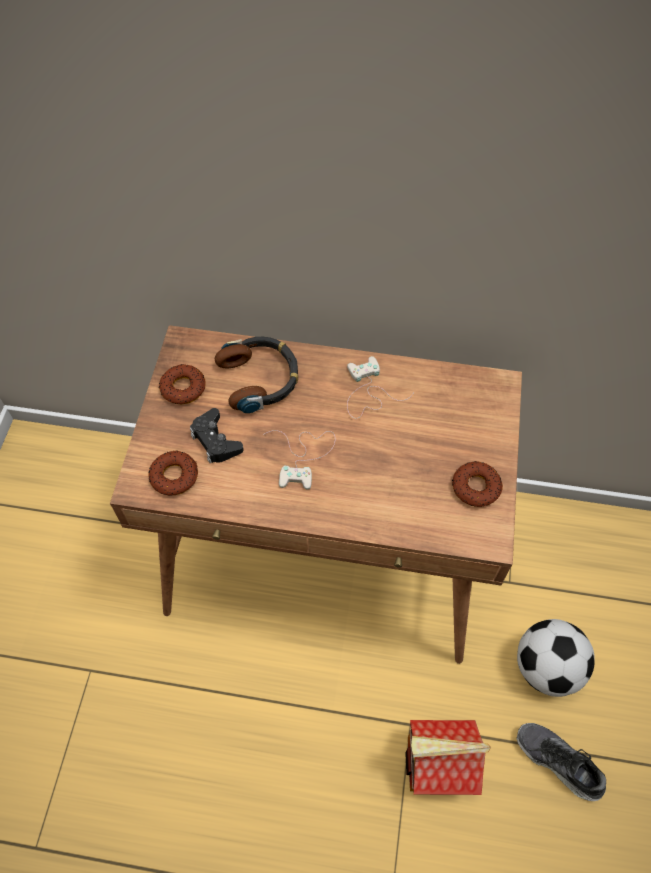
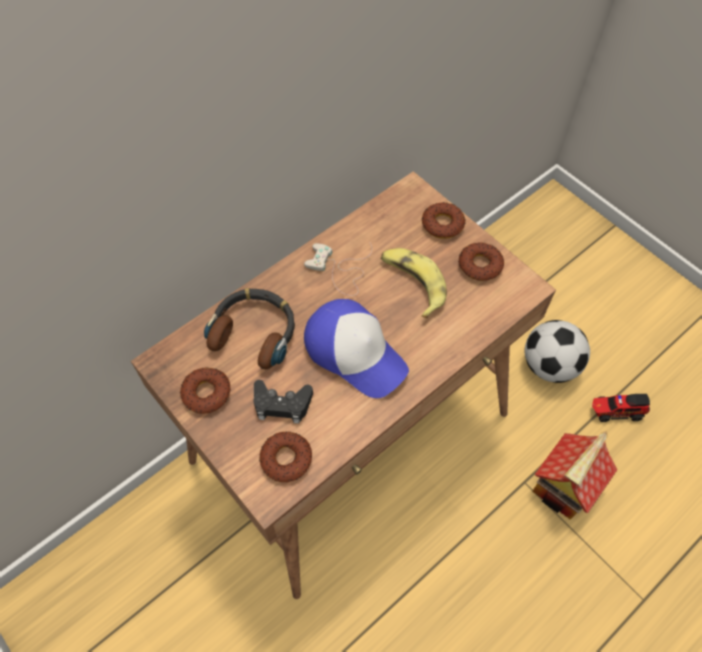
camera: 50 degrees left, 0 degrees up
(303, 456) = (355, 352): white game controller -> cap
(406, 450) = (412, 283): none -> banana
(489, 431) = (442, 224): none -> donut
(558, 762) = (615, 411): shoe -> toy truck

